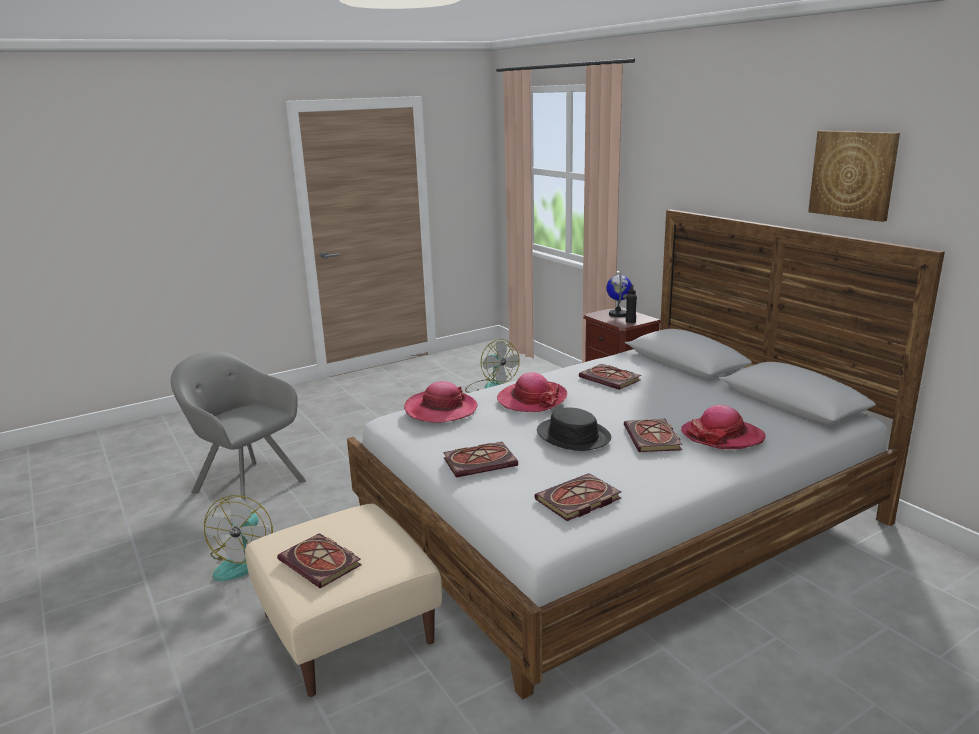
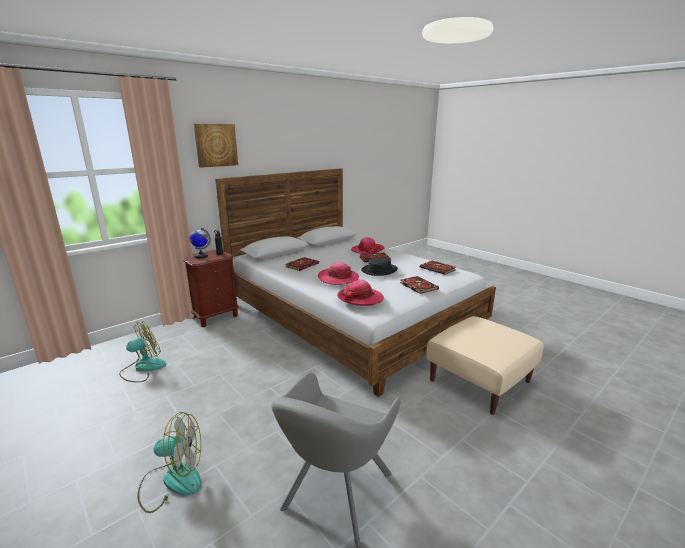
camera: 100 degrees left, 0 degrees up
(244, 560) = (450, 446): fan -> fan (172, 480)
(322, 563) = (501, 338): book -> none
(853, 174) = (307, 144): picture -> picture (216, 145)

